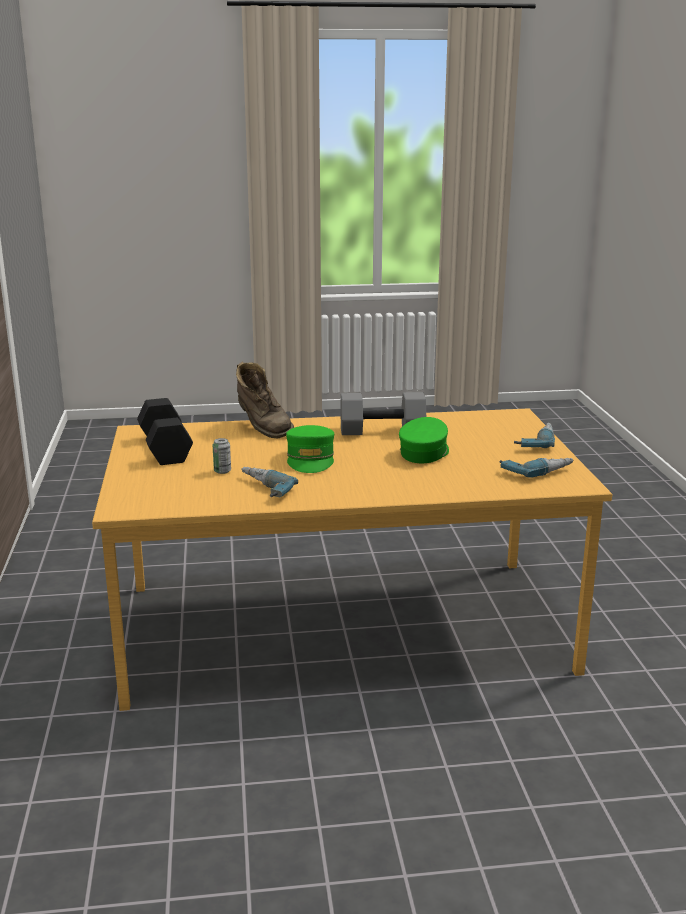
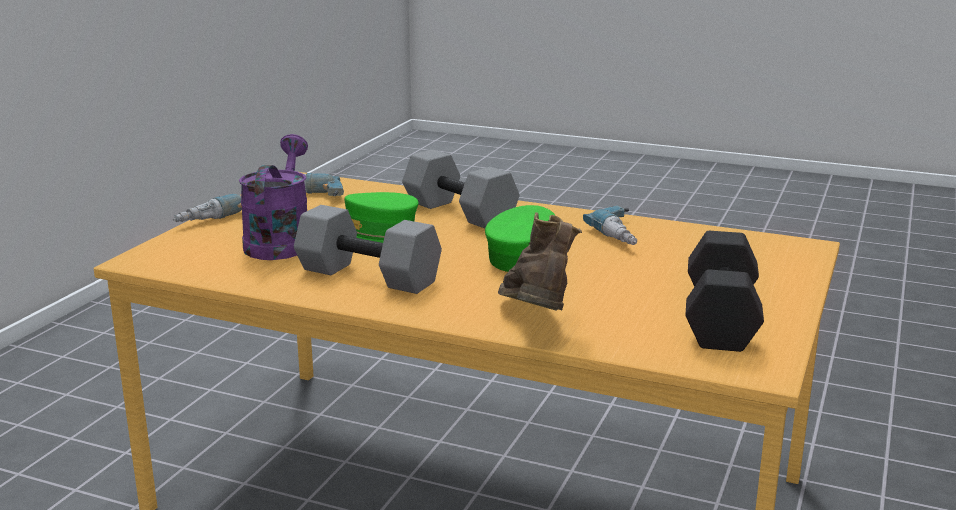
camera: 150 degrees left, 0 degrees up
(222, 471) = (655, 265): can -> none
(403, 482) = (457, 213): none -> grey dumbbell
(471, 438) = (280, 241): none -> purple watering can

